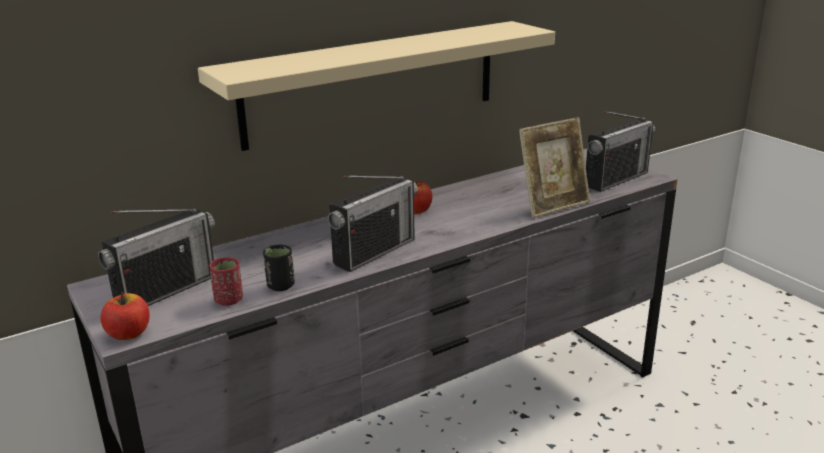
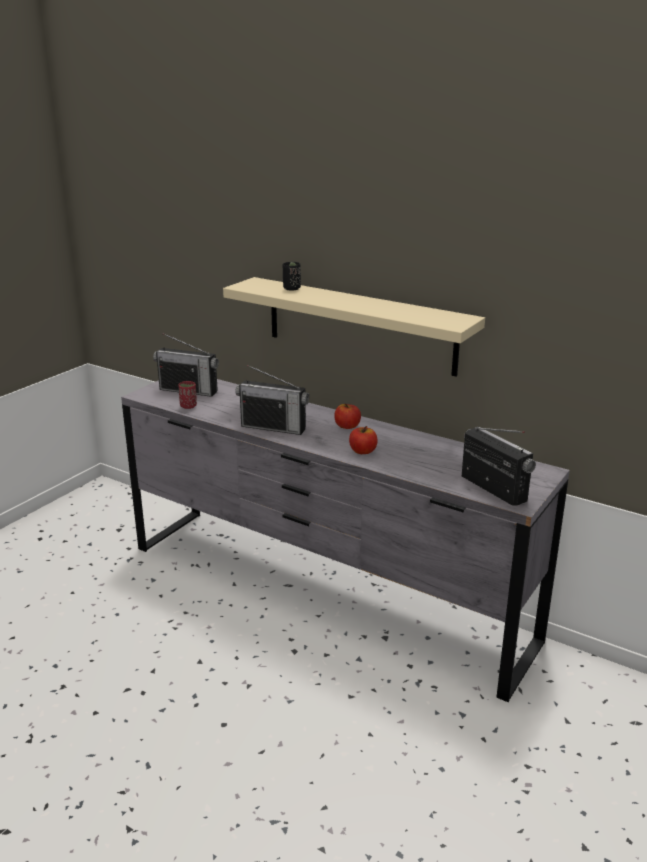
camera: 65 degrees right, 0 degrees up
(129, 333) = (143, 395): apple -> apple (363, 451)
(280, 286) = (212, 414): black cup -> black cup (291, 288)
(553, 205) = (406, 470): picture frame -> none
(616, 179) = (493, 489): radio -> radio turned 150 degrees counterclockwise

